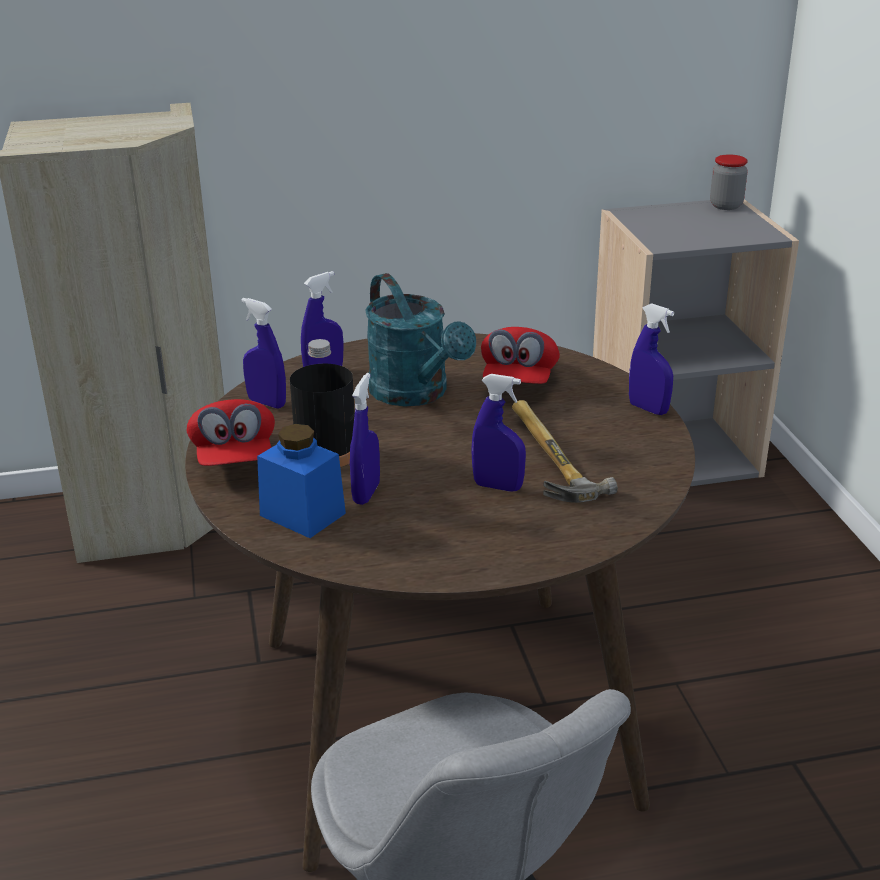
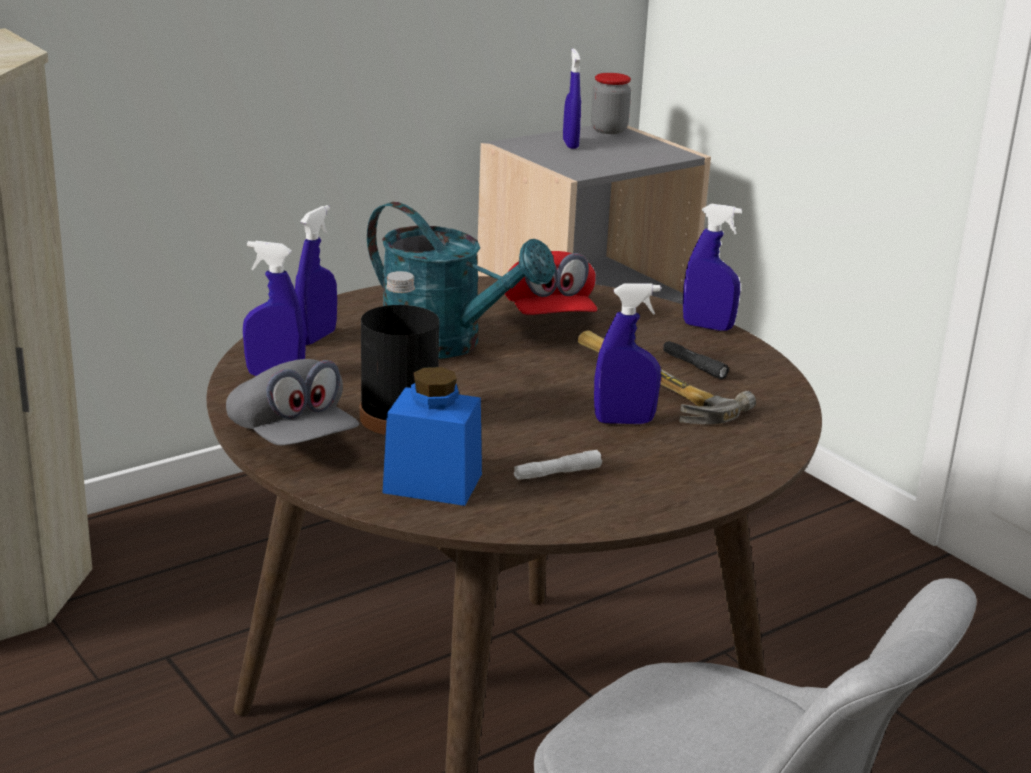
camera: 25 degrees left, 5 degrees down
(234, 458) = (292, 439): red cap -> grey cap
(366, 493) = (486, 450): blue spray bottle -> blue spray bottle (570, 144)
(403, 524) = (557, 474): none -> white flashlight
(602, 444) = (693, 366): none -> black flashlight

